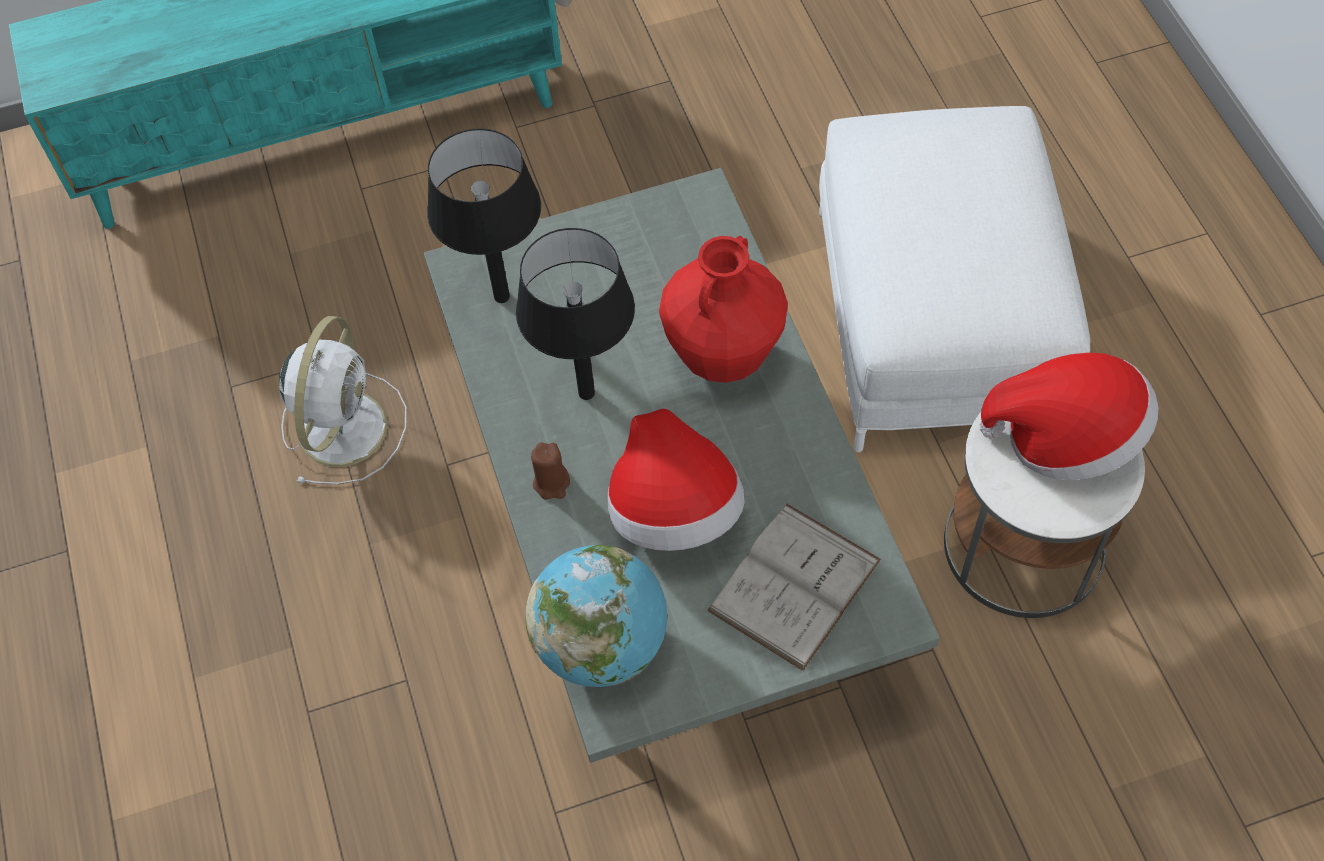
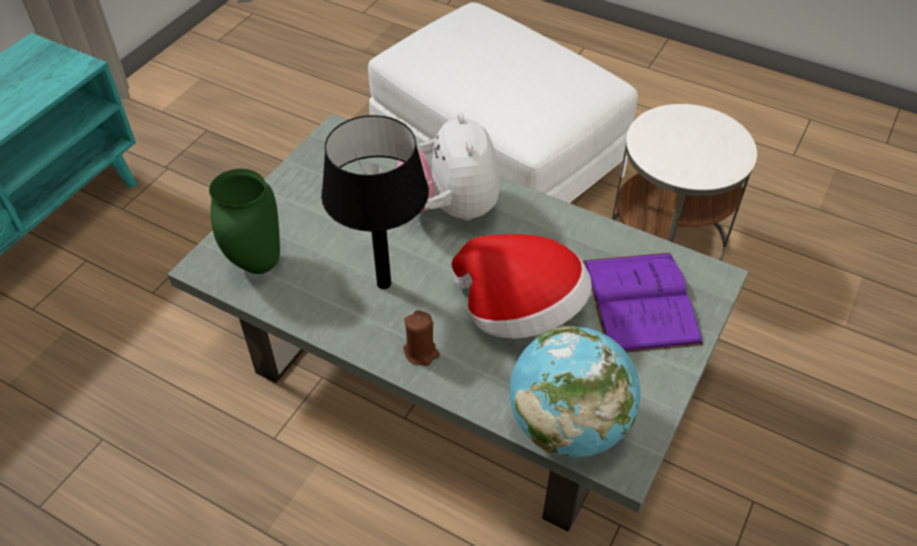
camera: 45 degrees left, 10 degrees down
(344, 425) = (165, 467): white fan -> none
(501, 297) = (258, 265): black table lamp -> green vase
(722, 357) = (450, 208): red vase -> plush toy
(794, 585) = (640, 301): white book -> purple book
(1066, 437) = (684, 130): hat -> none

